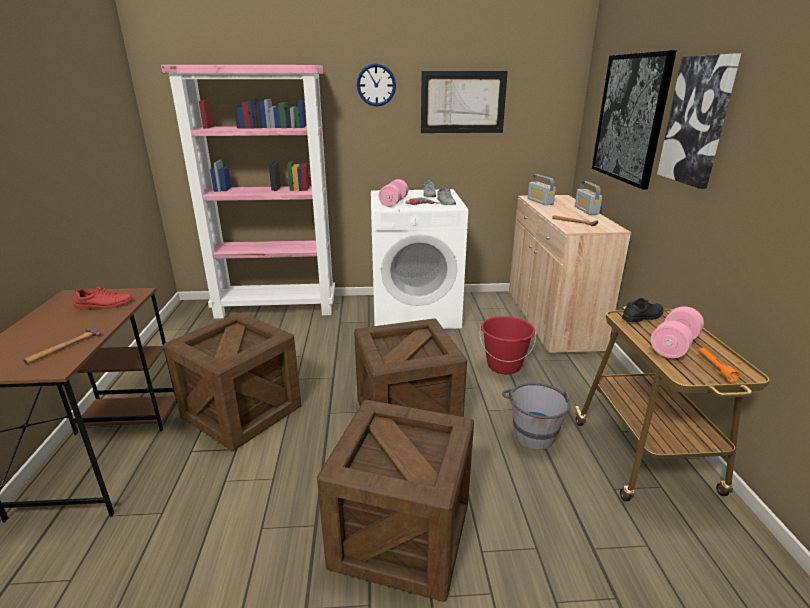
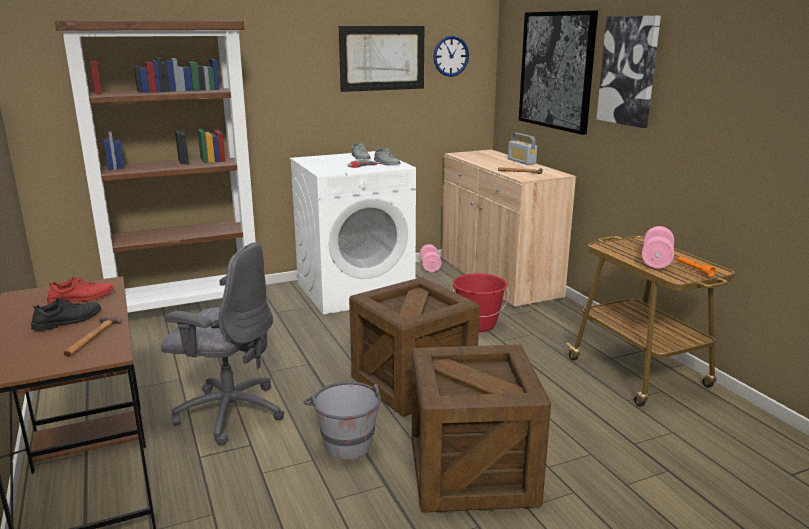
camera: 20 degrees left, 5 degrees down
(242, 412) = (229, 412): crate -> grey office chair
(277, 308) = (187, 308): pink bookcase -> brown bookcase
(376, 85) = (291, 41): wall clock -> wall clock (451, 56)
(393, 202) = (332, 167): pink dumbbell -> pink dumbbell (430, 266)
(531, 432) = (536, 373): grey bucket -> grey bucket (345, 441)
(540, 201) = (471, 157): radio -> none
(642, 316) = (618, 243): black shoe -> black shoe (68, 321)

